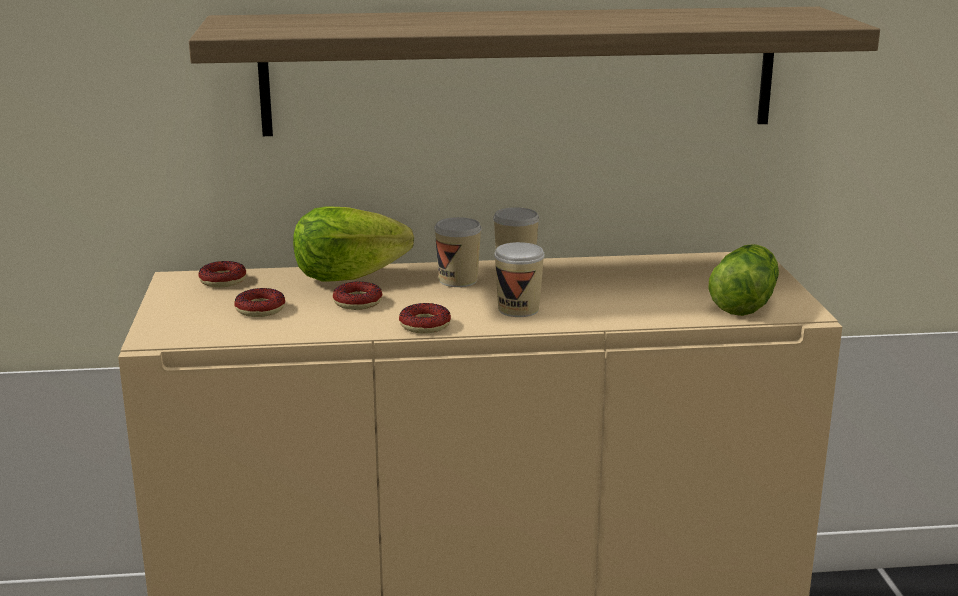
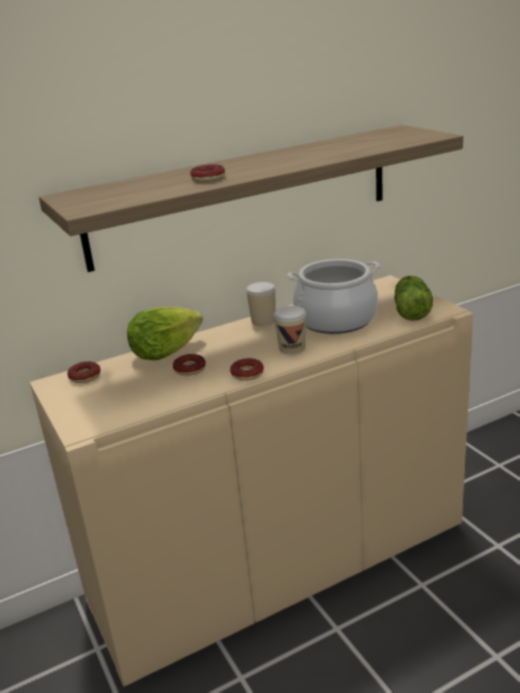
camera: 20 degrees left, 5 degrees up
(260, 309) = (131, 390): donut -> donut (208, 178)
(458, 280) = (237, 337): cup -> none
(618, 289) = (335, 320): none -> cooking pot

